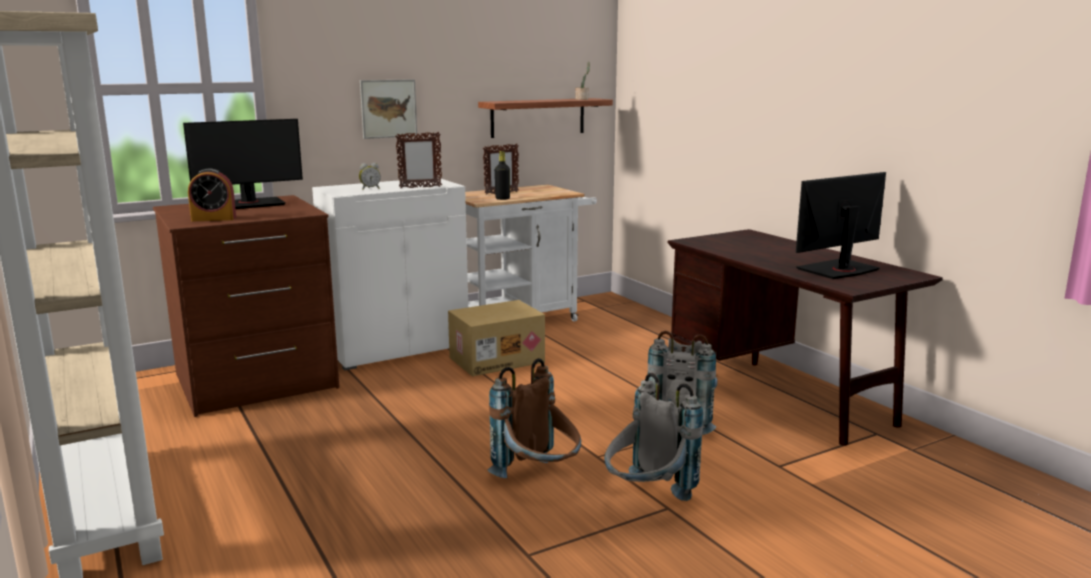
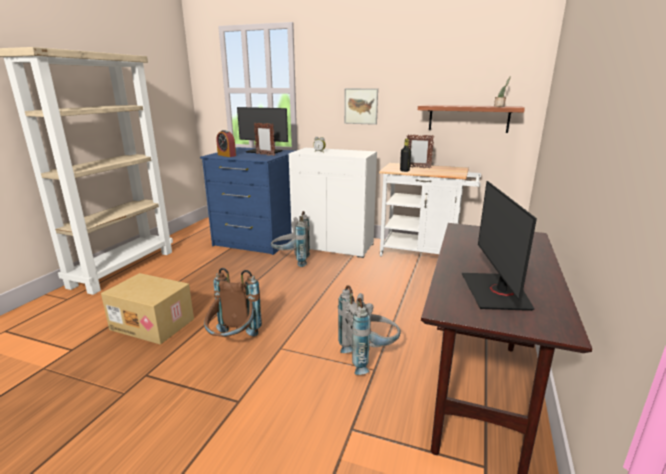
camera: 50 degrees right, 5 degrees up
(256, 382) = (257, 240): brown dresser -> blue dresser
(420, 187) = (342, 155): picture frame -> picture frame (265, 155)
(497, 359) = (360, 270): cardboard box -> cardboard box (154, 324)
(647, 499) = (243, 388): grey backpack -> grey backpack (291, 261)
(838, 270) = (496, 292): monitor -> monitor turned 105 degrees counterclockwise

